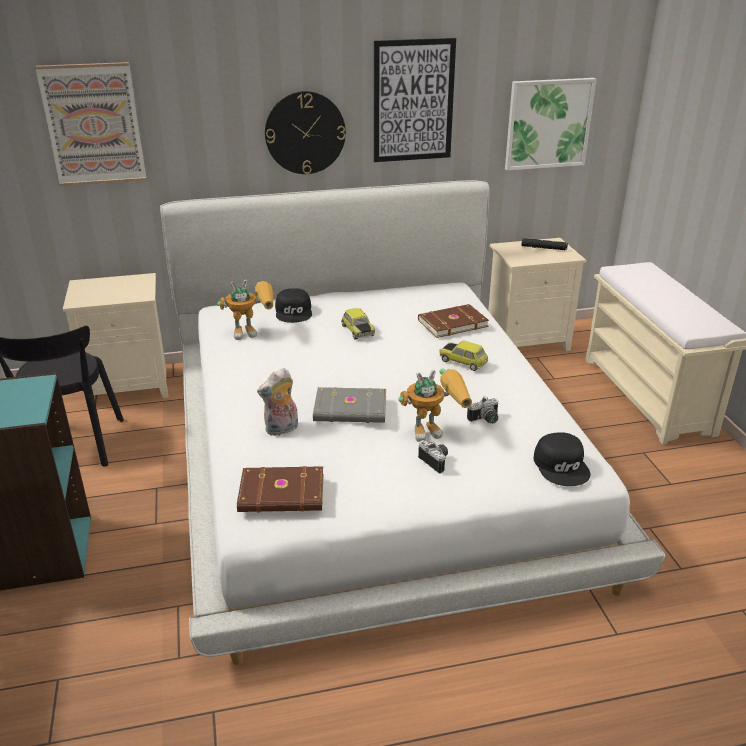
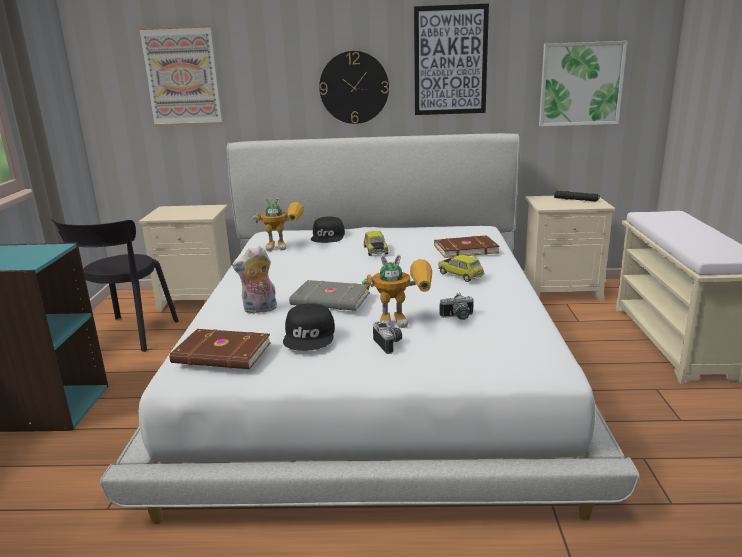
camera: 15 degrees right, 10 degrees down
(562, 465) = (521, 359): black cap -> black cap (310, 335)

